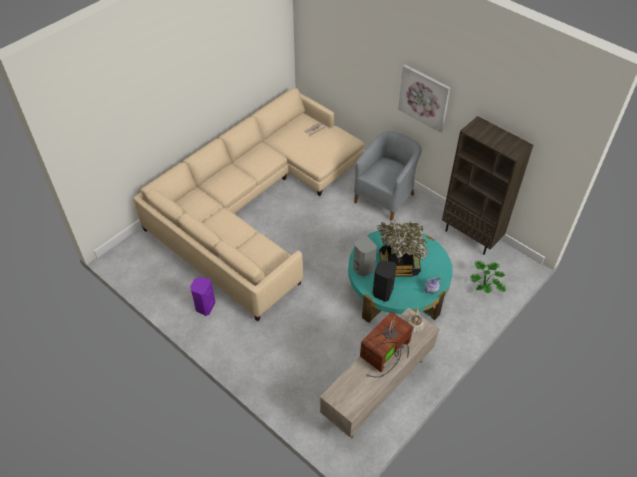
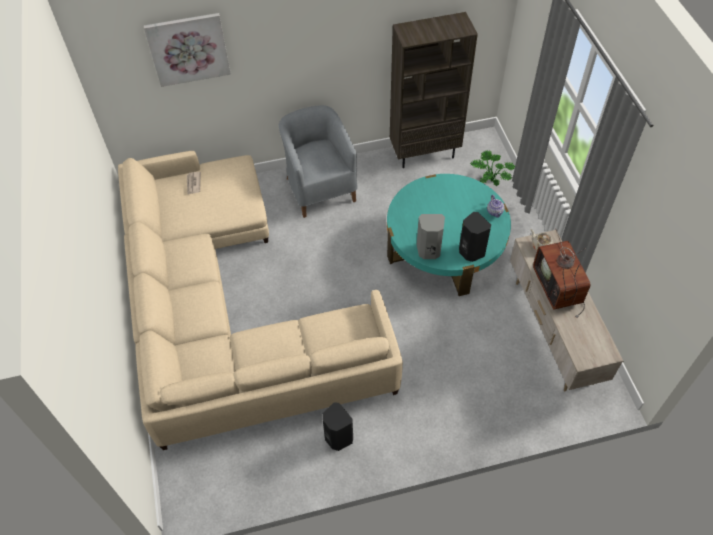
camera: 55 degrees left, 5 degrees up
(204, 306) = (337, 438): purple speaker -> black speaker
(399, 265) = (446, 219): potted plant -> none
(424, 97) = (316, 49): picture -> picture (188, 49)

